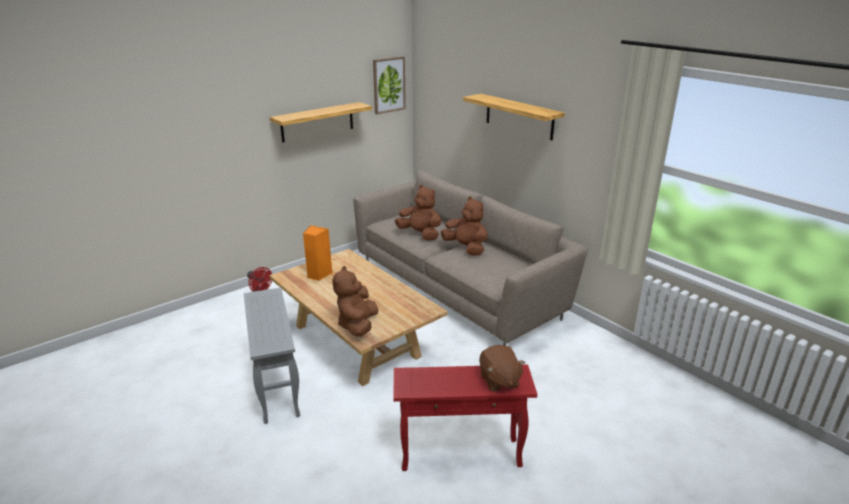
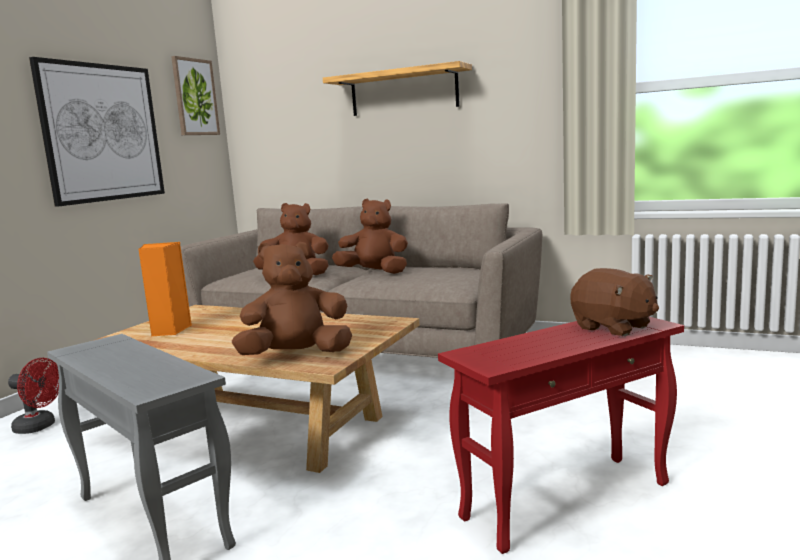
camera: 25 degrees left, 15 degrees down
(317, 122) = (102, 133): shelf -> picture
(357, 325) = (296, 355): brown plush toy -> brown plush toy turned 90 degrees clockwise

